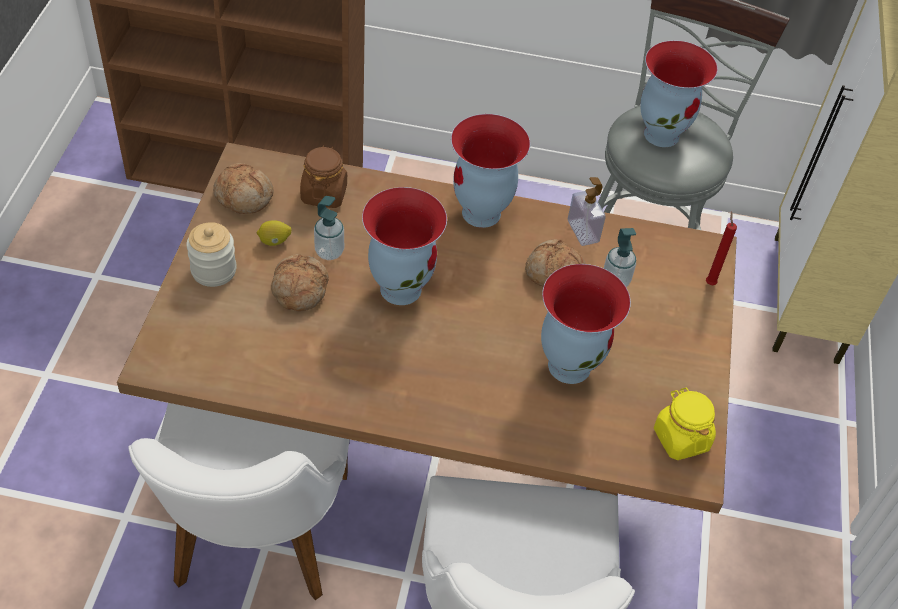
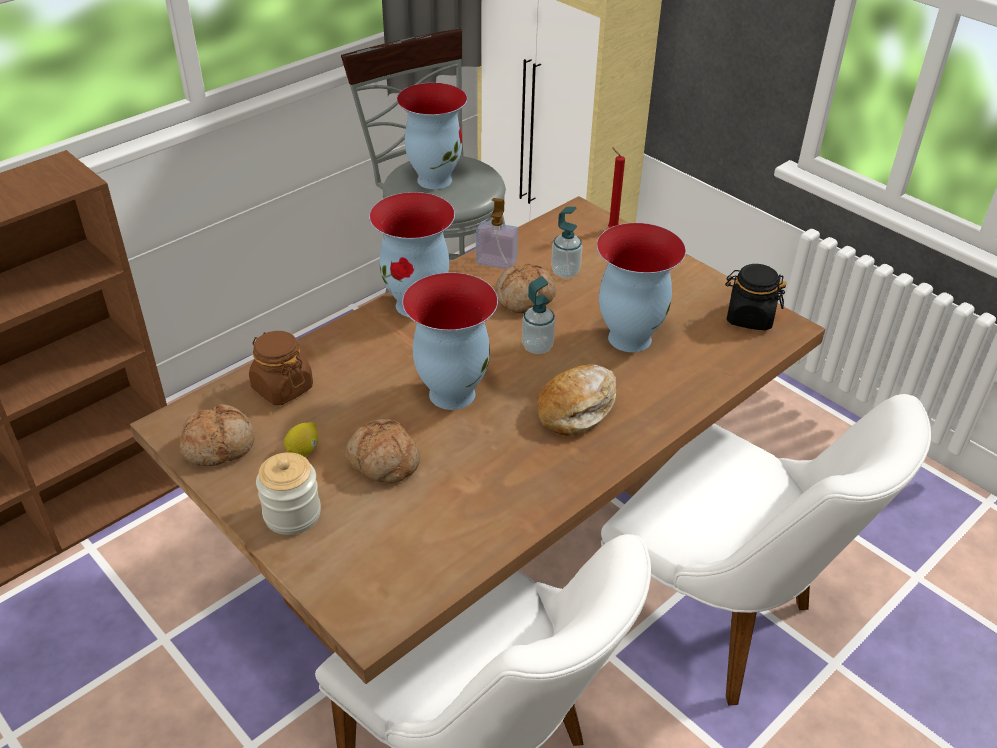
camera: 50 degrees left, 10 degrees down
(329, 252) = (358, 418): soap dispenser -> soap dispenser (537, 347)
(452, 372) = (577, 408): none -> bread
(681, 438) = (749, 317): yellow jar -> black jar

